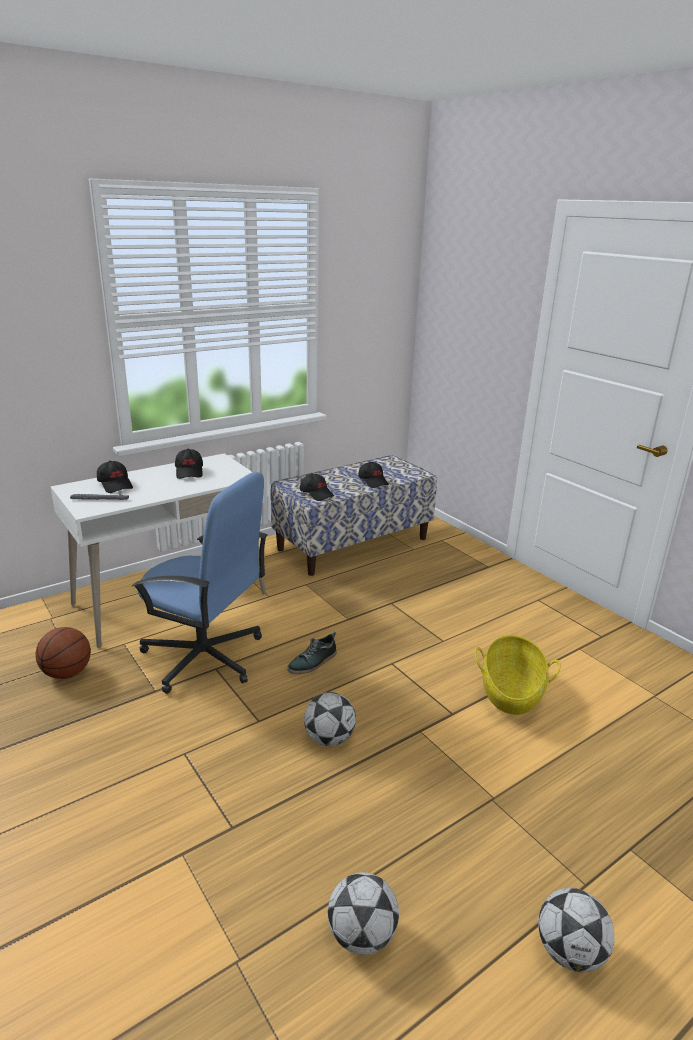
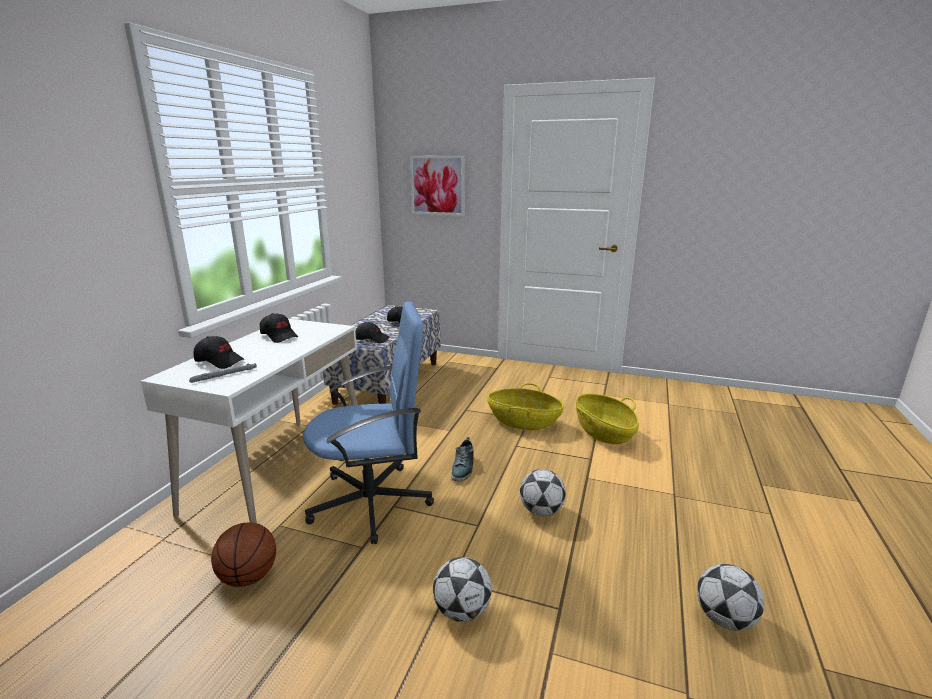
camera: 35 degrees left, 5 degrees down
(434, 641) = (523, 422): none -> basket
(471, 321) = (437, 185): none -> picture
(569, 951) = (811, 552): football -> football (462, 610)

